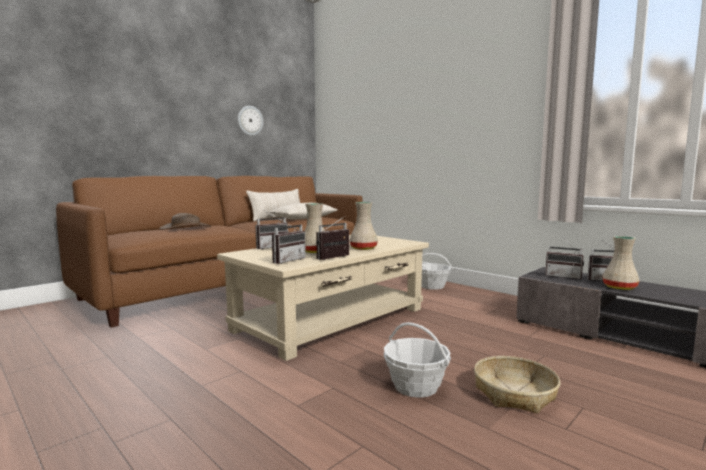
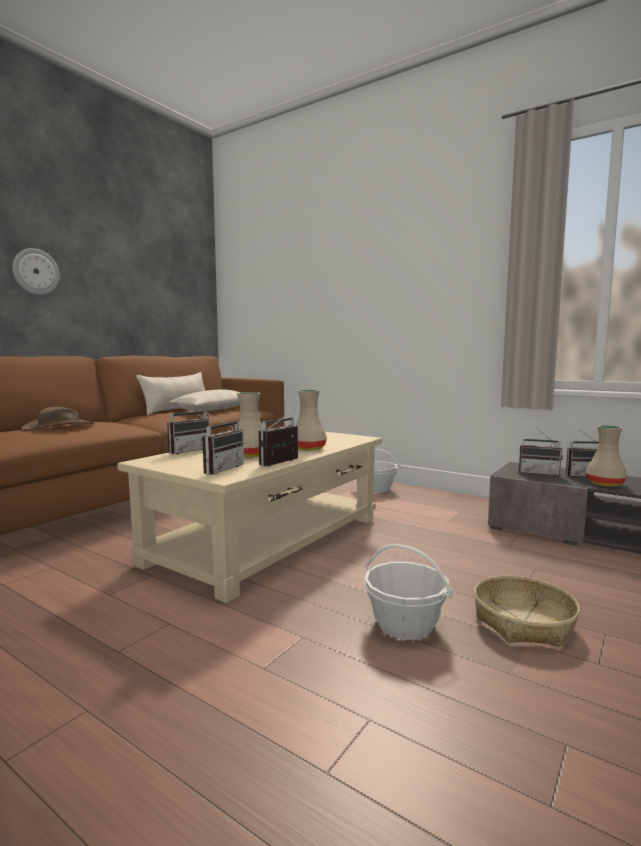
camera: 10 degrees left, 0 degrees up
(250, 120) = (135, 284): wall clock -> wall clock (35, 272)

